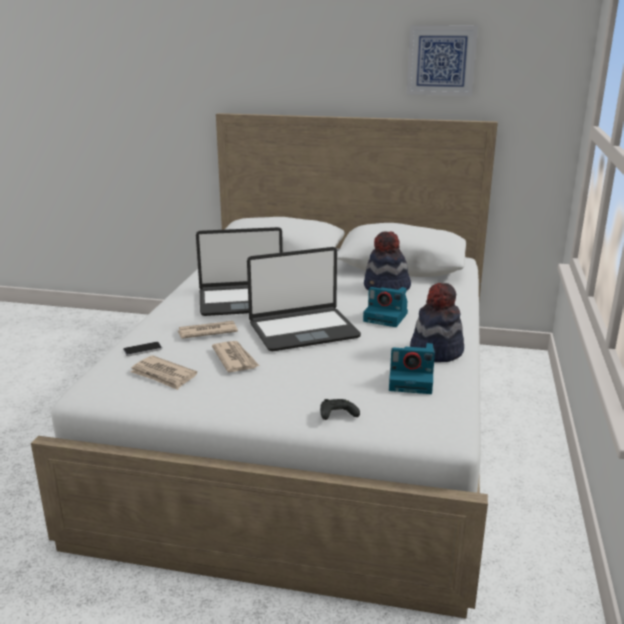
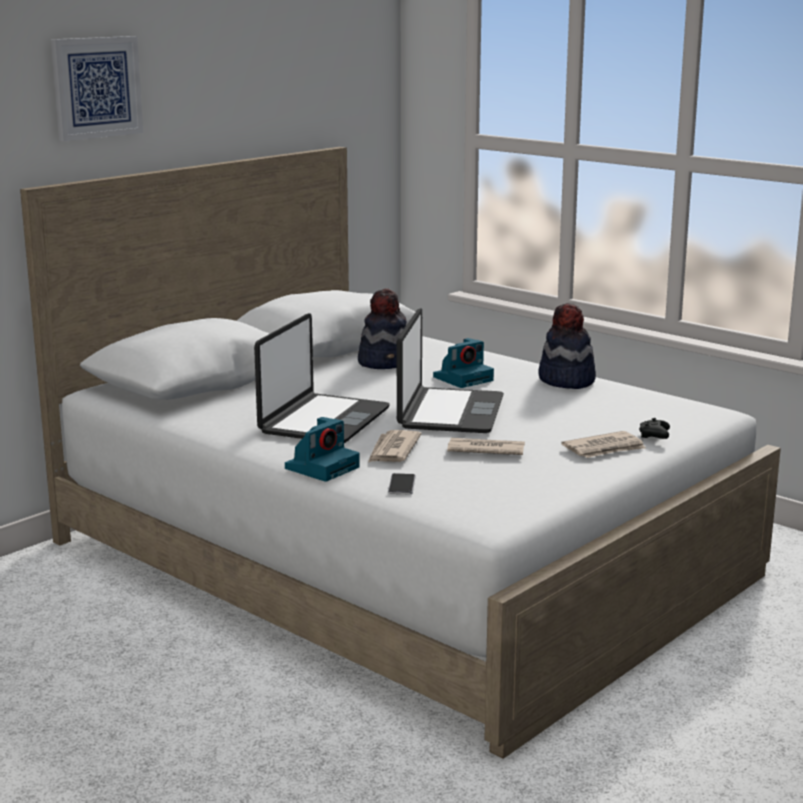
camera: 60 degrees left, 5 degrees down
(163, 375) = (487, 485): newspaper -> newspaper (605, 449)
(412, 381) = (616, 400): camera -> camera (322, 467)
(441, 60) = (278, 79): picture -> picture (96, 87)

